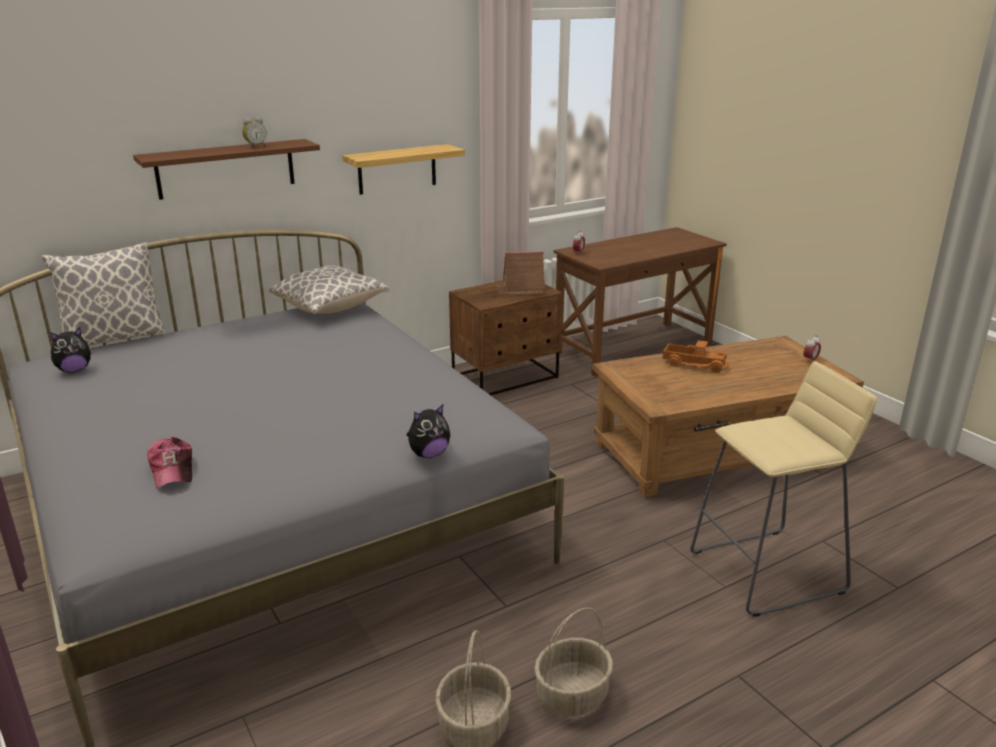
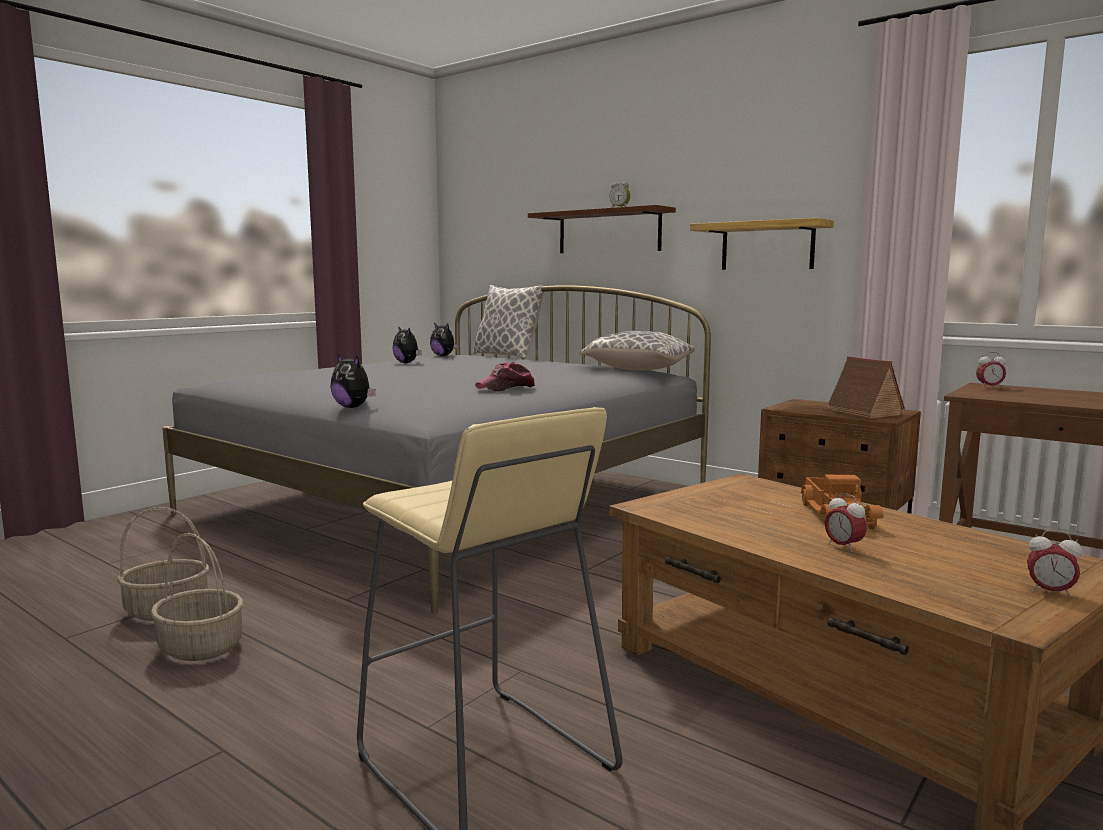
camera: 70 degrees right, 15 degrees down
(123, 397) = (407, 363): none -> plush toy
(172, 470) = (301, 375): cap -> cap (506, 388)
(747, 378) = (843, 547): none -> alarm clock

